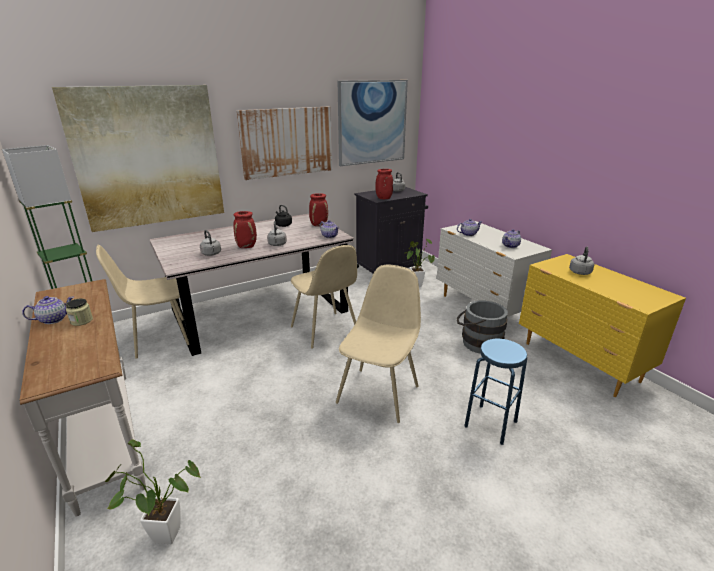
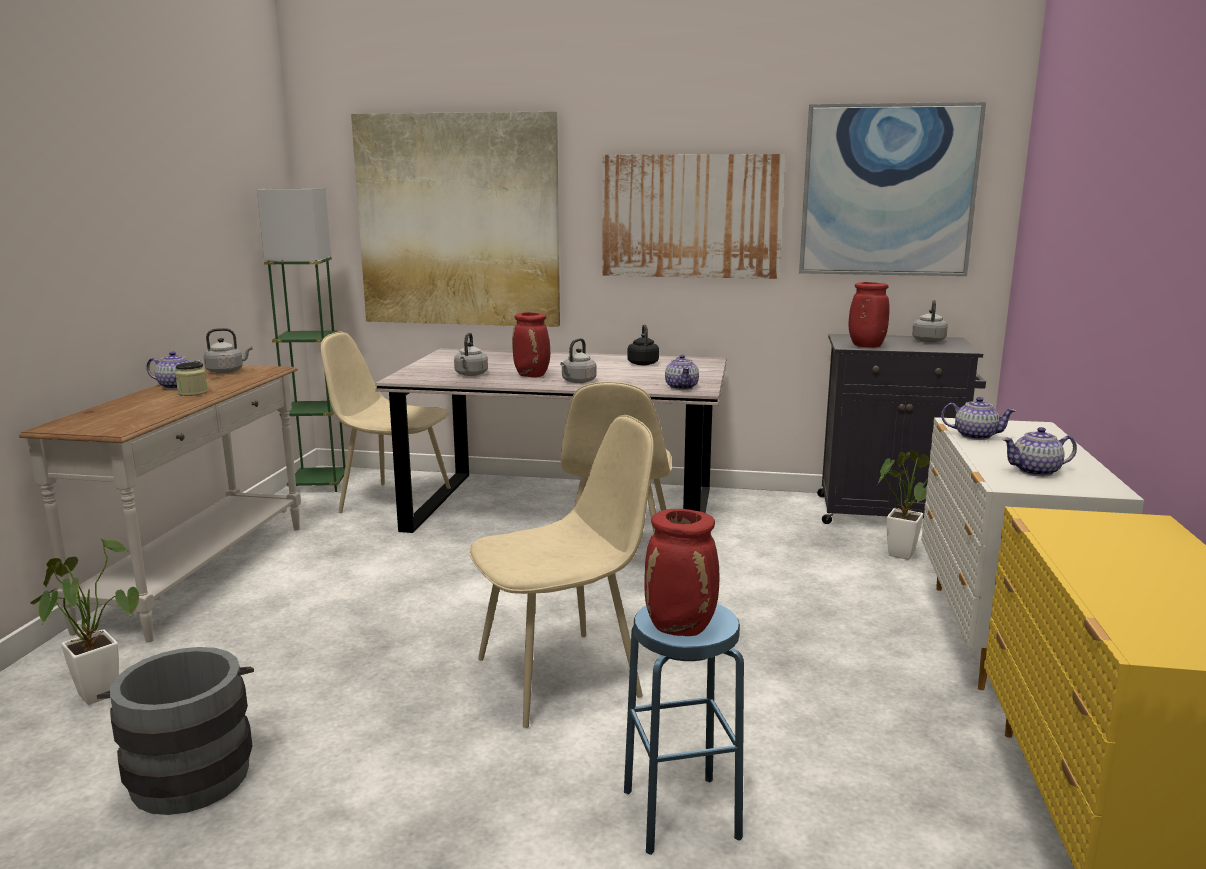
camera: 40 degrees right, 10 degrees down
(319, 225) = (700, 372): red vase -> red vase (682, 628)
(477, 342) = (882, 685): grey bucket -> grey bucket (191, 771)
(580, 272) = (1118, 548): grey kettle -> grey kettle (227, 371)

